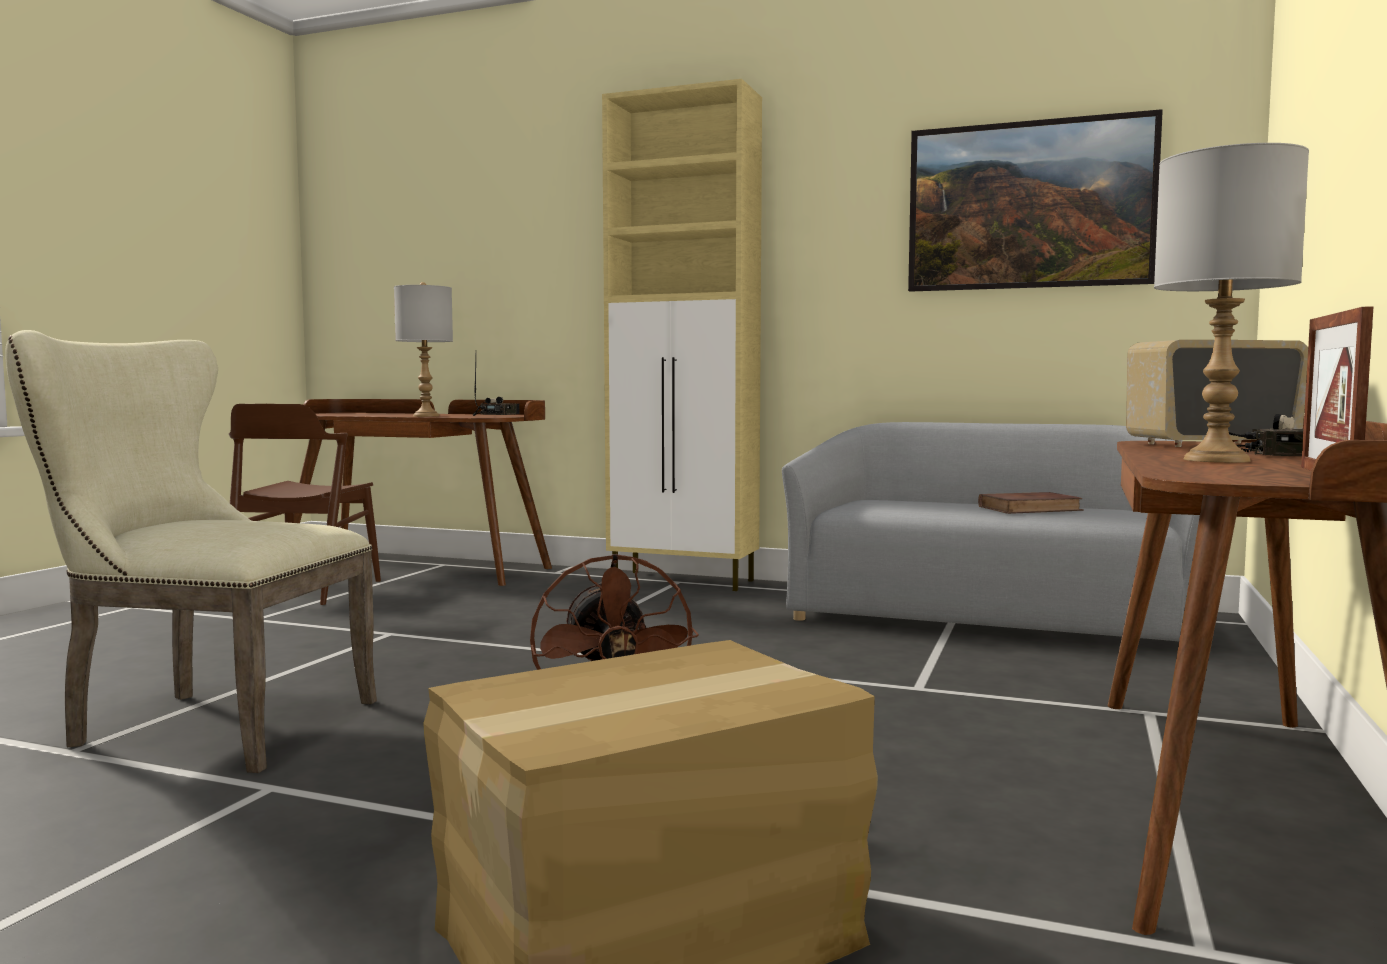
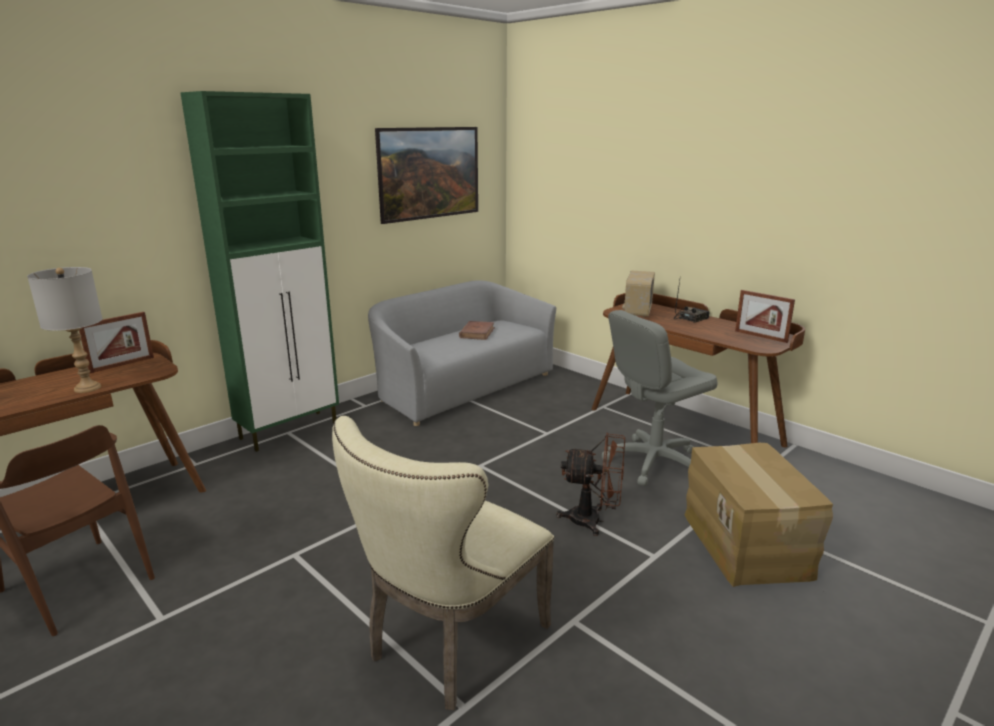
camera: 65 degrees left, 15 degrees up
(496, 415) = (122, 365): radio -> picture frame
(685, 581) = (290, 430): beige cabinet -> green cabinet
(949, 788) = (653, 462): none -> grey office chair
(1216, 460) = (706, 330): grey table lamp -> none

